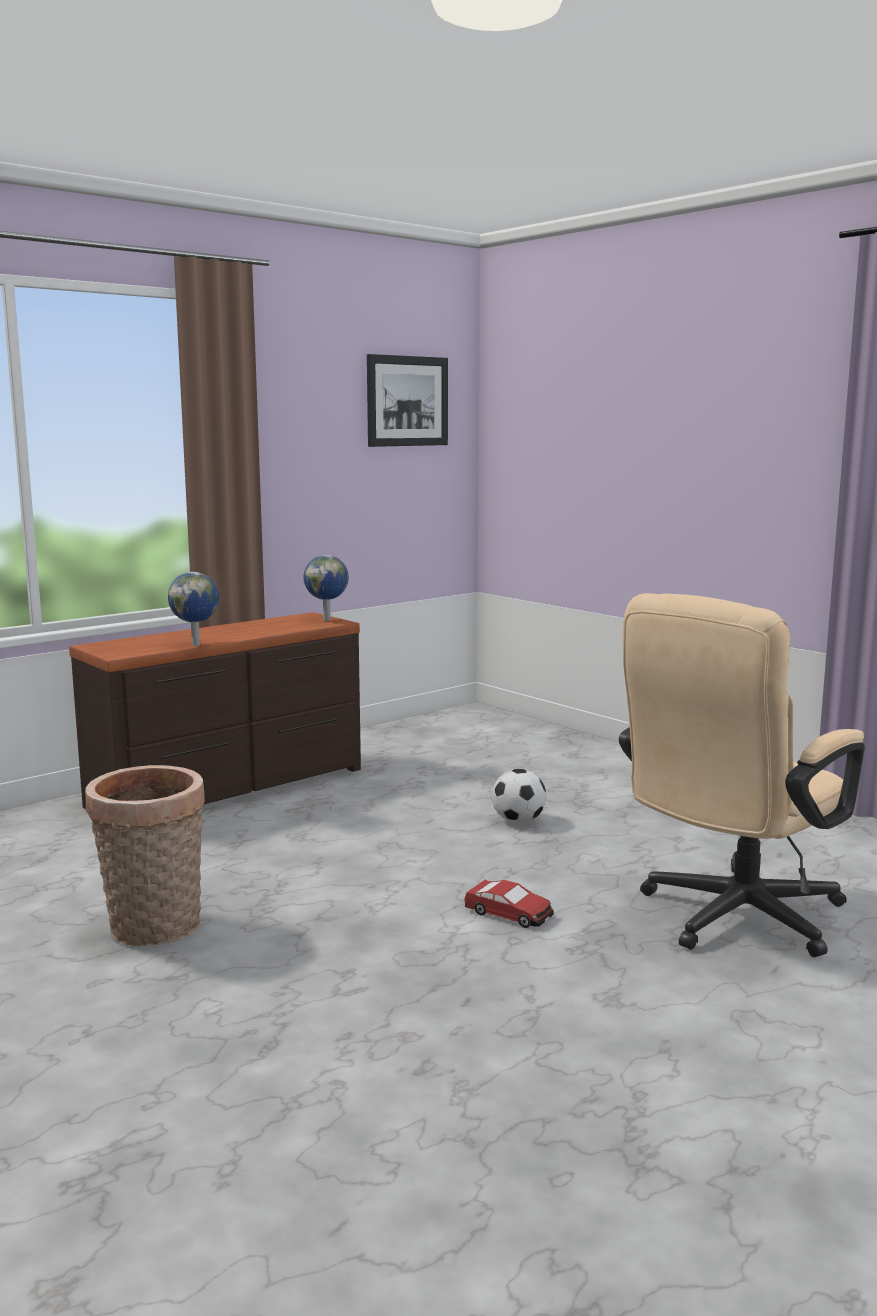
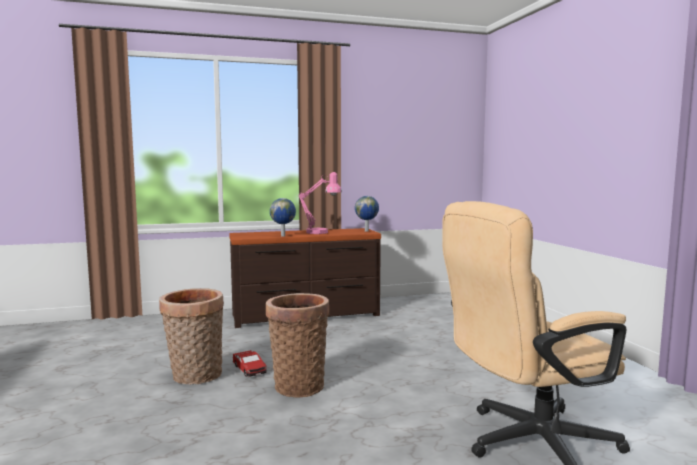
camera: 25 degrees right, 5 degrees down
(252, 630) = (322, 232): none -> pink table lamp
(350, 907) = (298, 385): none -> basket
(407, 401) = (436, 118): picture -> none
(509, 914) = (381, 407): toy car -> toy car (249, 369)
(518, 821) = (440, 355): football -> none

